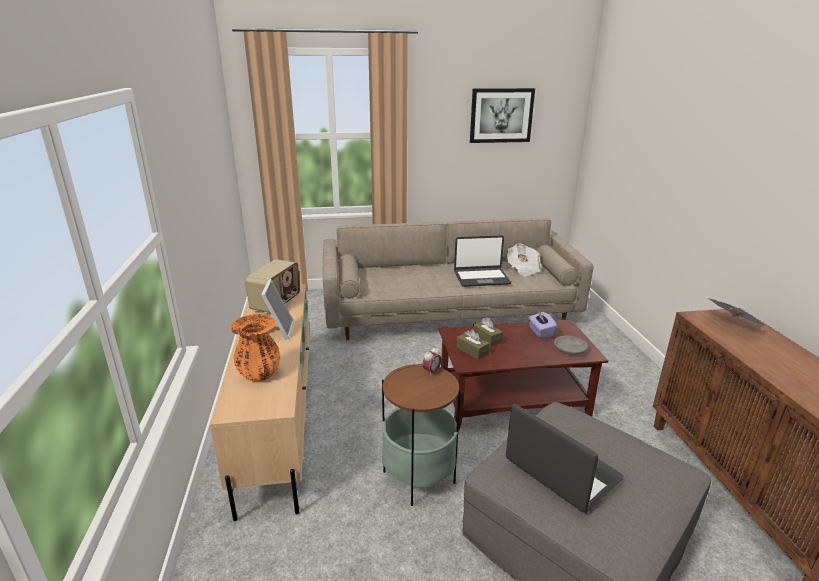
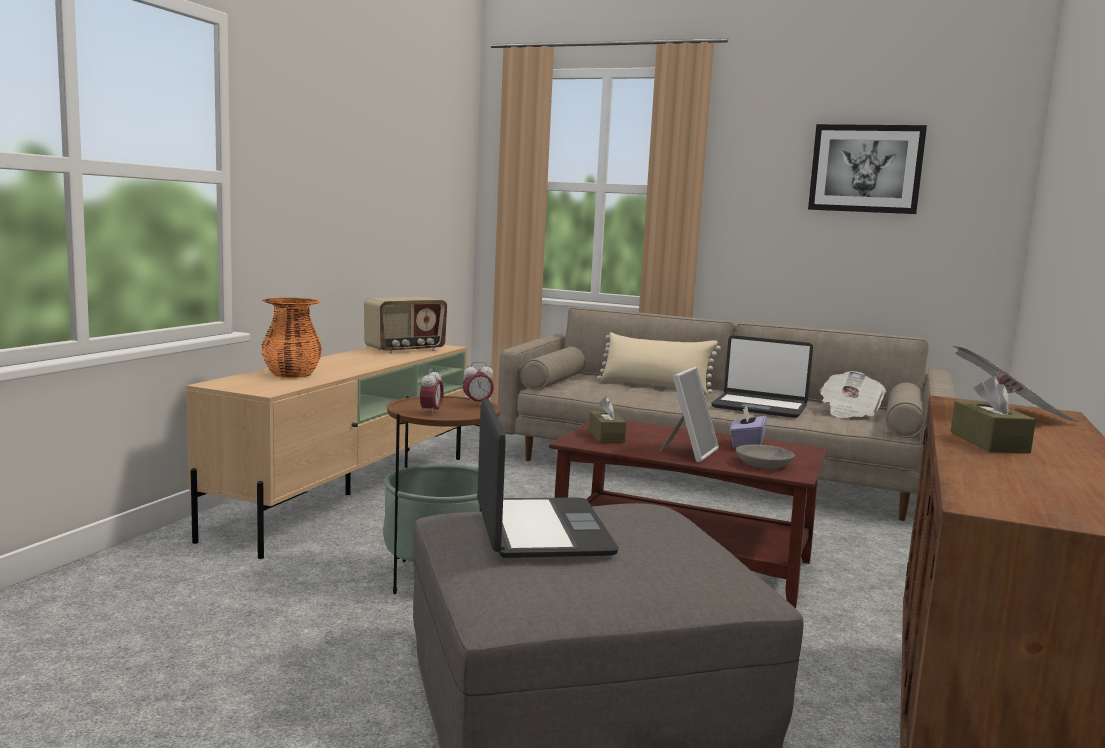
camera: 30 degrees right, 15 degrees down
(278, 330) = (368, 361): picture frame -> picture frame (689, 452)
(407, 271) = (655, 387): none -> beige pillow
(423, 396) = (431, 412): none -> alarm clock
(486, 338) = (649, 434): brown tissue box -> brown tissue box (989, 442)

